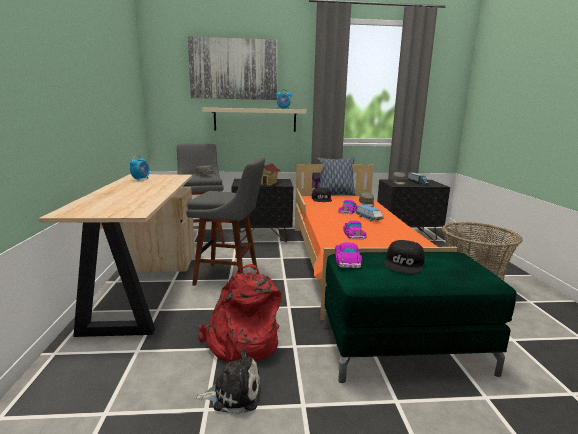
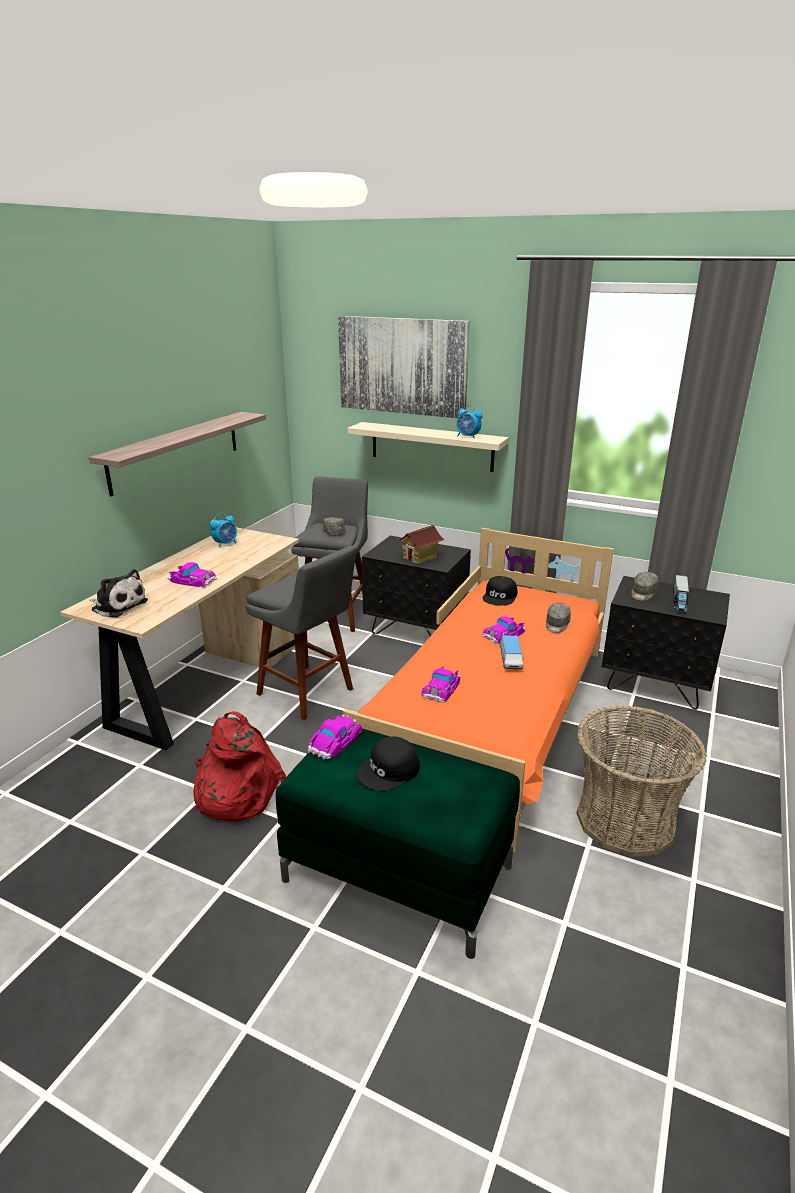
camera: 30 degrees right, 10 degrees up
(98, 104) = (176, 451): none -> shelf
(143, 193) = (192, 580): none -> toy car
(233, 393) = (176, 847): plush toy -> plush toy (118, 605)
(335, 194) = (541, 587): pillow -> none

